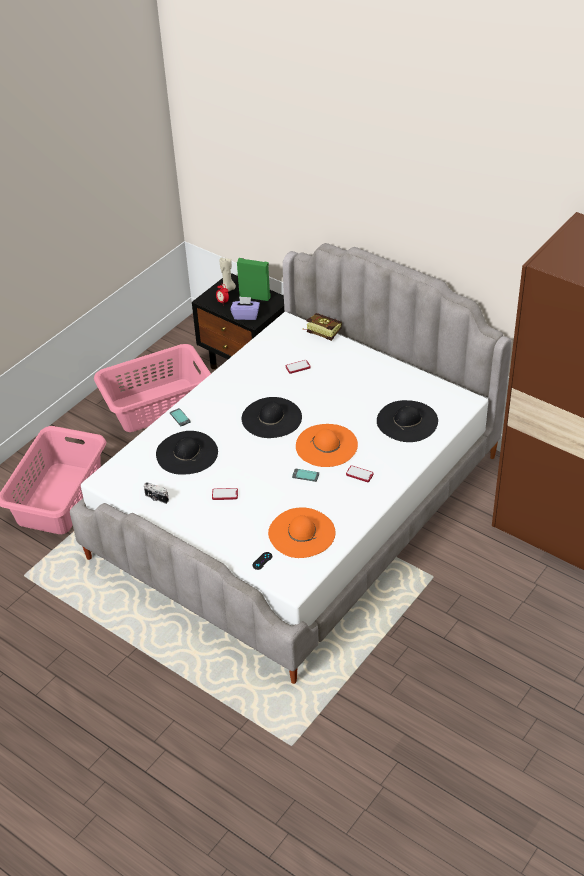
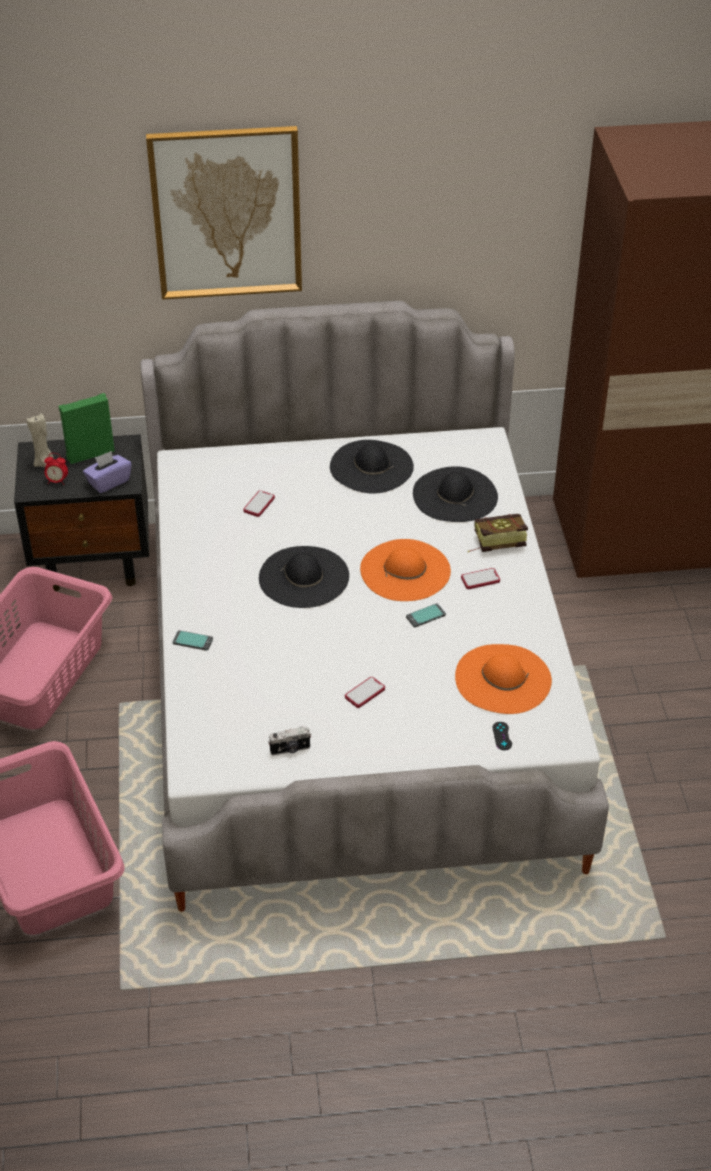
camera: 45 degrees left, 0 degrees up
(187, 453) = (256, 676): black hat -> black hat (371, 466)
(321, 332) = (233, 451): book -> book (494, 542)
(348, 178) = (226, 213): none -> picture

